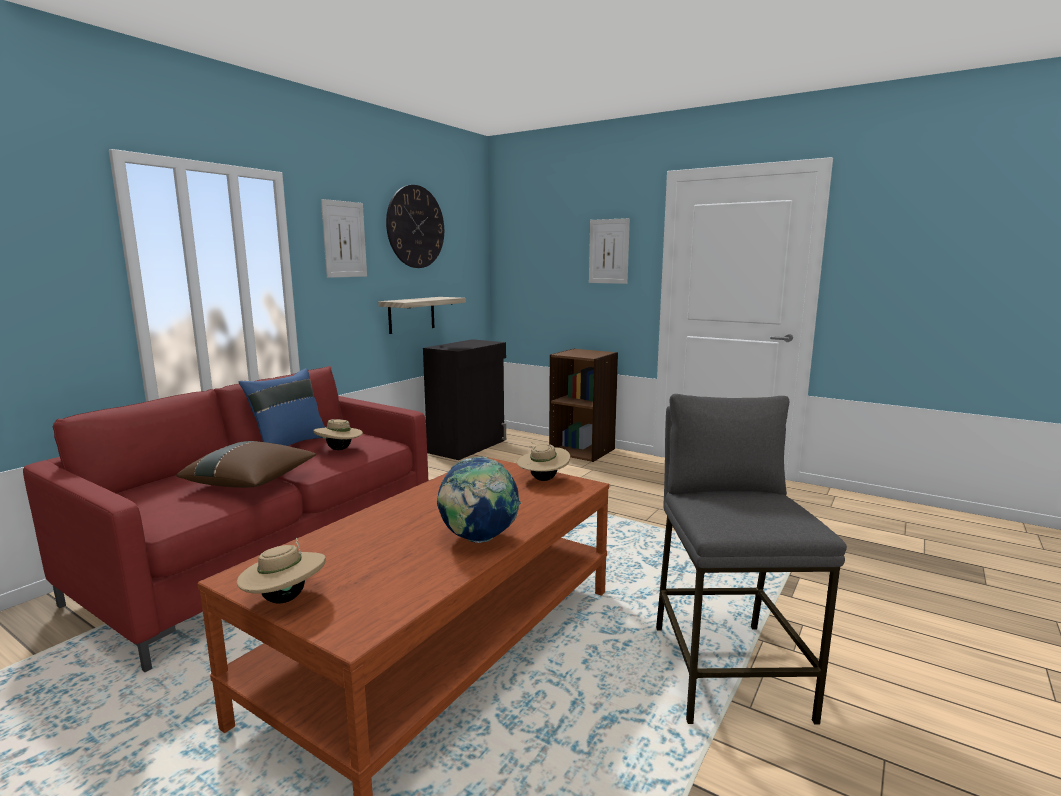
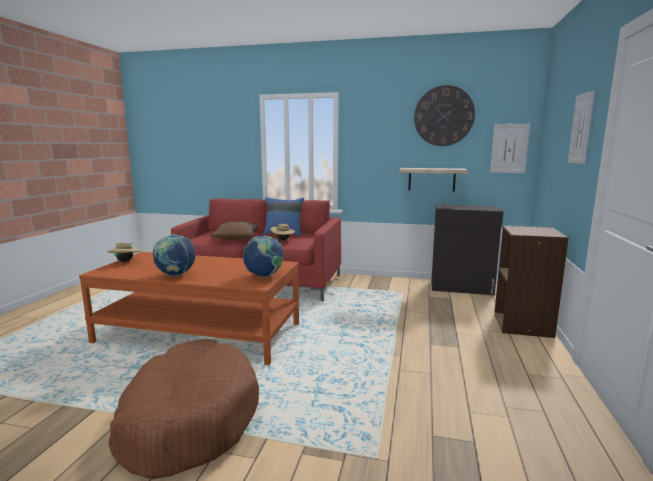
camera: 70 degrees right, 0 degrees up
(344, 239) = (377, 127): picture -> picture (509, 148)
(543, 479) = (264, 276): beige hat -> globe
(727, 670) = (188, 419): grey stool -> brown dog bed

